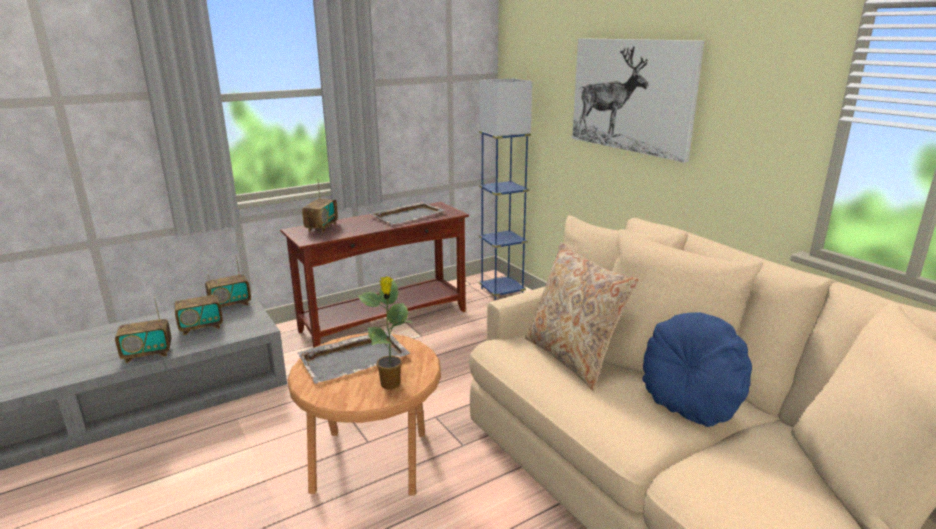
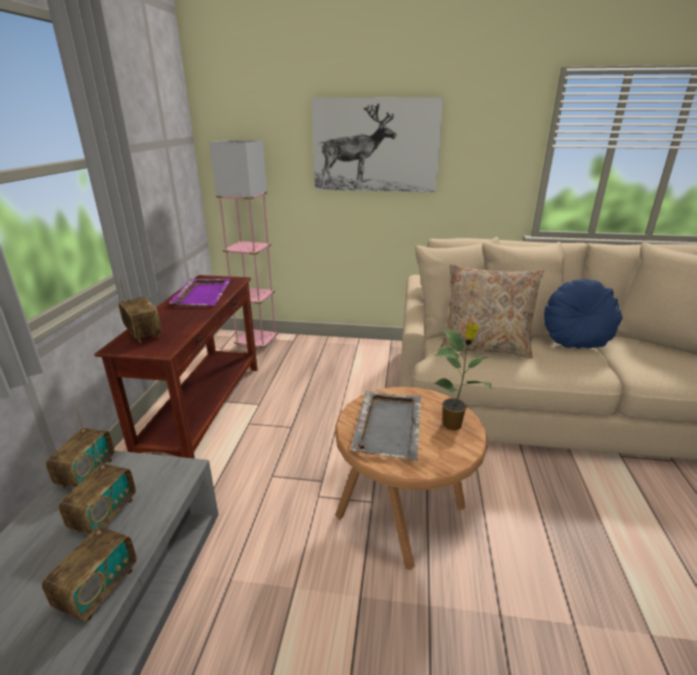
camera: 50 degrees left, 5 degrees up
(408, 215) = (202, 294): grey tray -> purple tray
(502, 291) = (257, 343): blue floor lamp -> pink floor lamp

